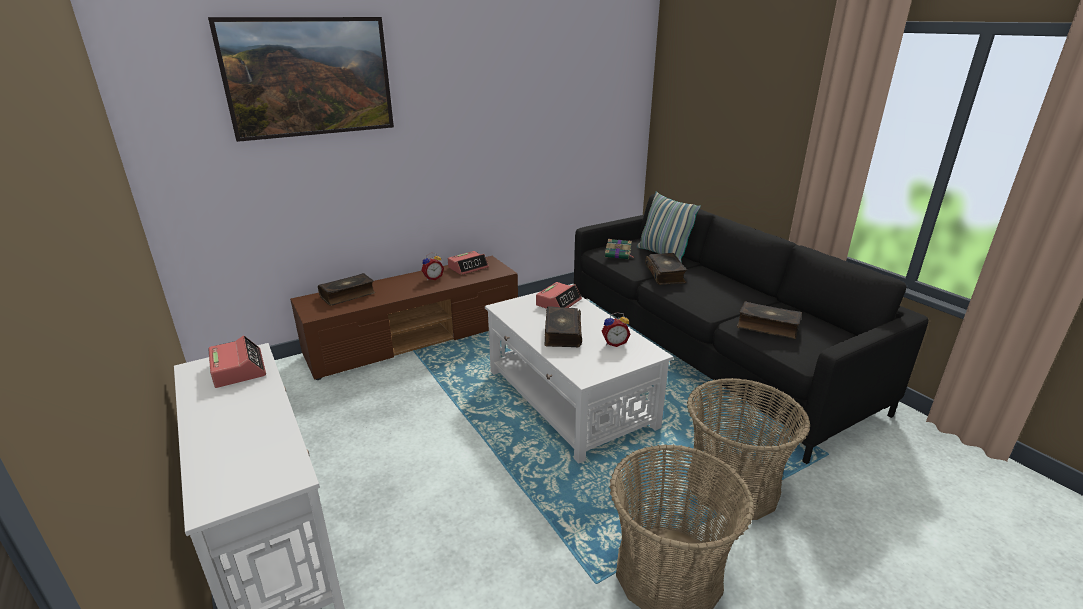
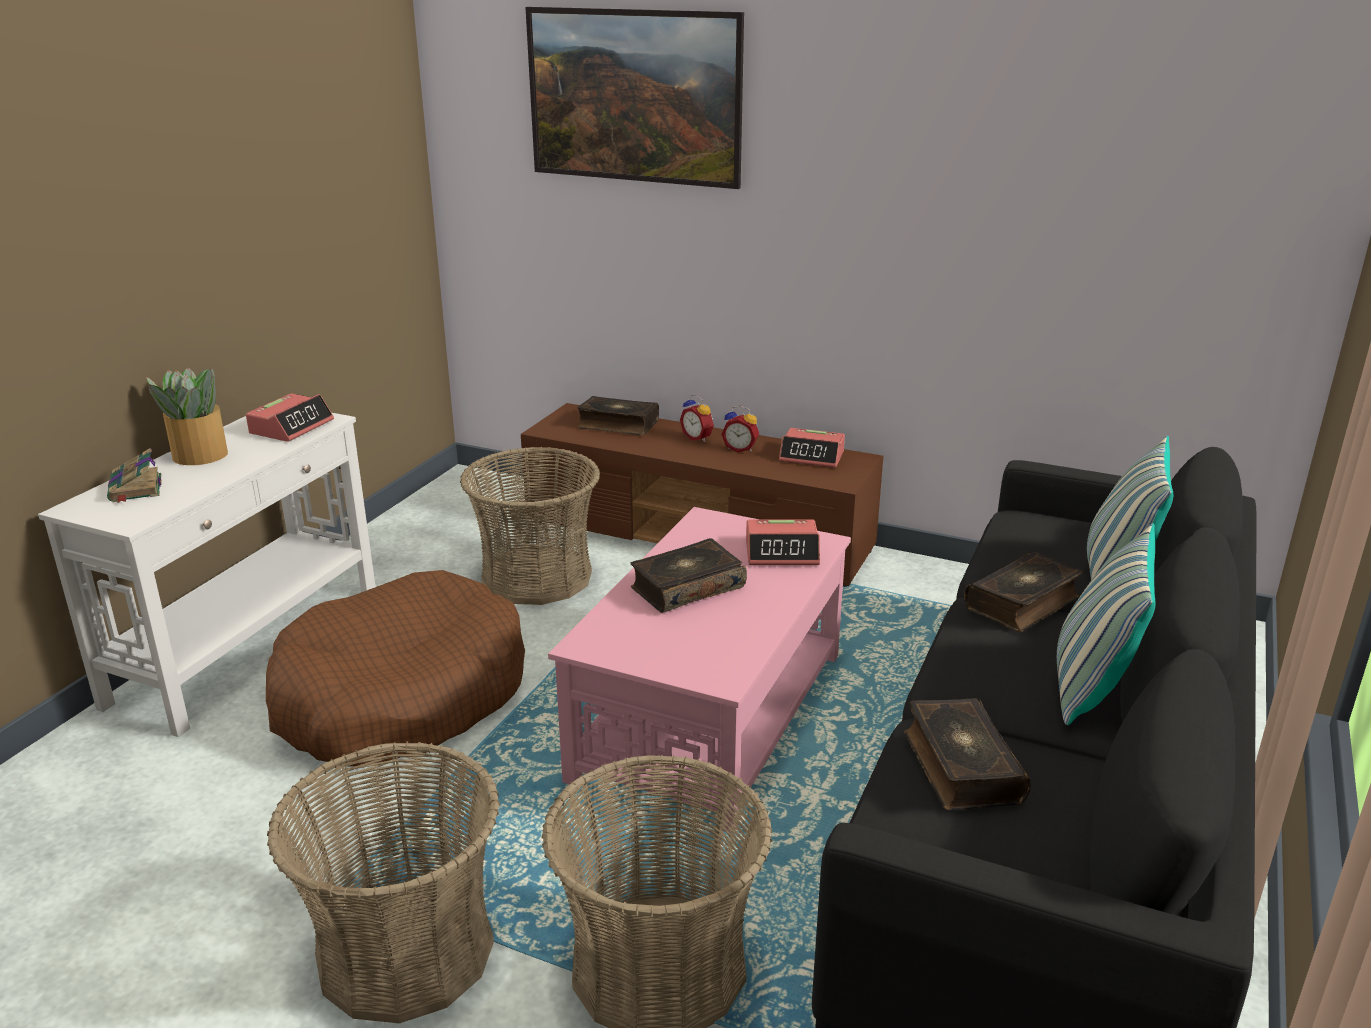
camera: 55 degrees right, 0 degrees up
(215, 419) = (199, 455): none -> potted plant
(377, 401) = (537, 577): none -> basket
(433, 497) = (401, 697): none -> brown dog bed
(569, 399) = (709, 716): white coffee table -> pink coffee table
(614, 343) = (713, 637): alarm clock -> alarm clock (698, 438)
(618, 255) = (1030, 537): book -> book (135, 489)
(732, 286) = (1091, 686): none -> pillow

